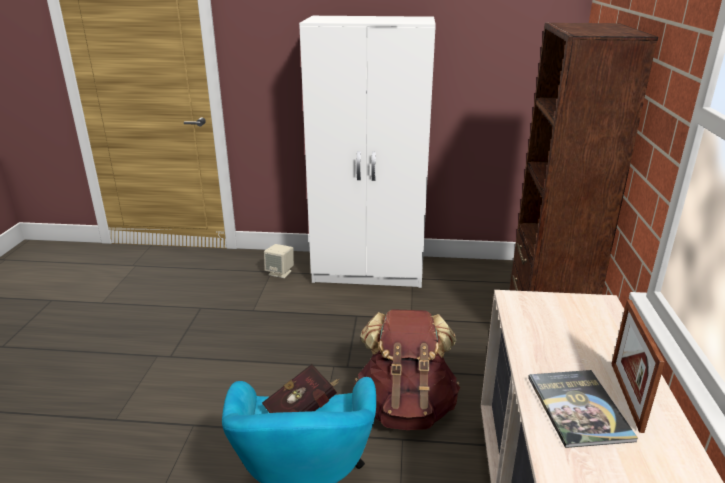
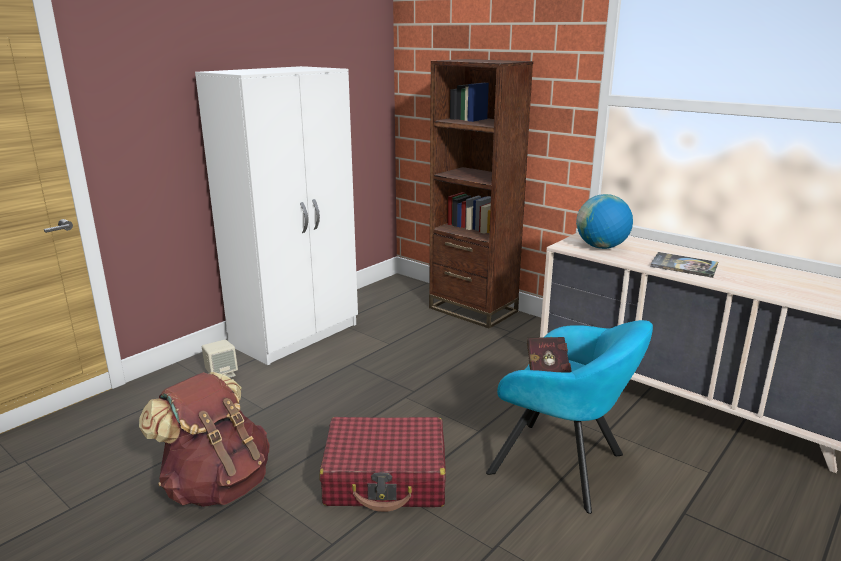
camera: 55 degrees left, 5 degrees down
(209, 409) = (386, 477): none -> red suitcase
(406, 408) = (490, 385): brown backpack -> brown backpack (217, 485)
(551, 324) = (601, 247): none -> globe
(626, 396) = (681, 255): picture frame -> none

